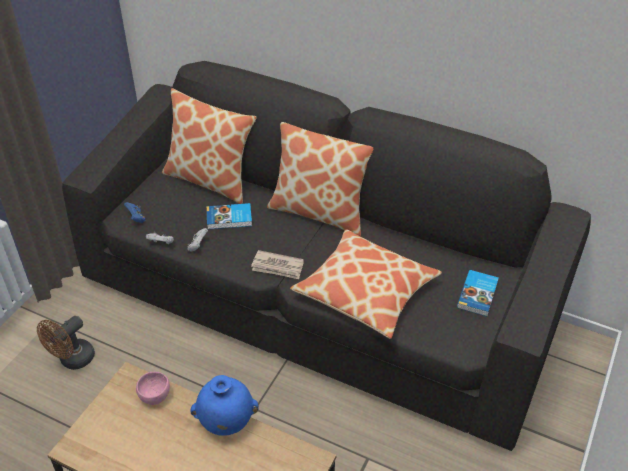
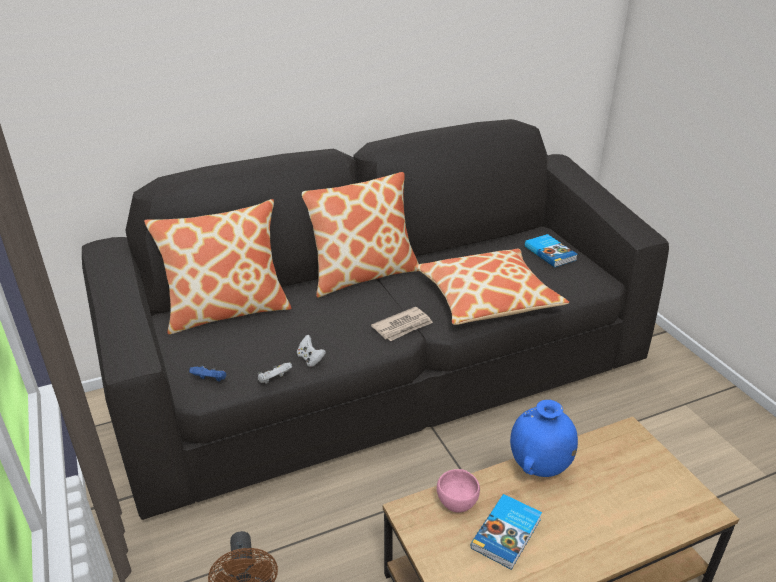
camera: 50 degrees left, 10 degrees down
(229, 219) = (299, 324): book -> book (508, 533)

